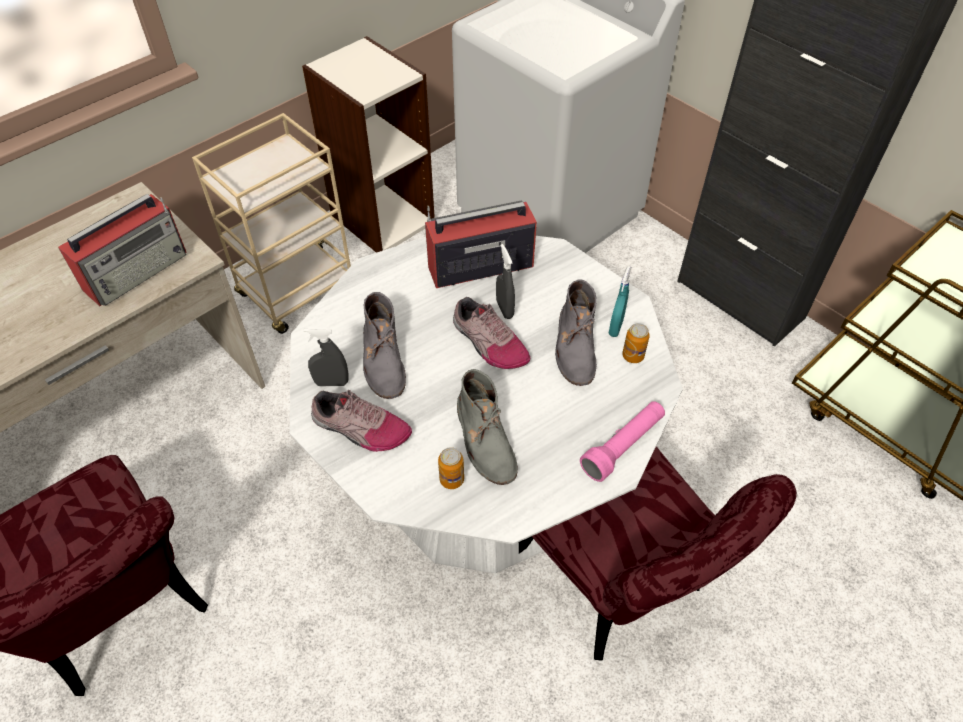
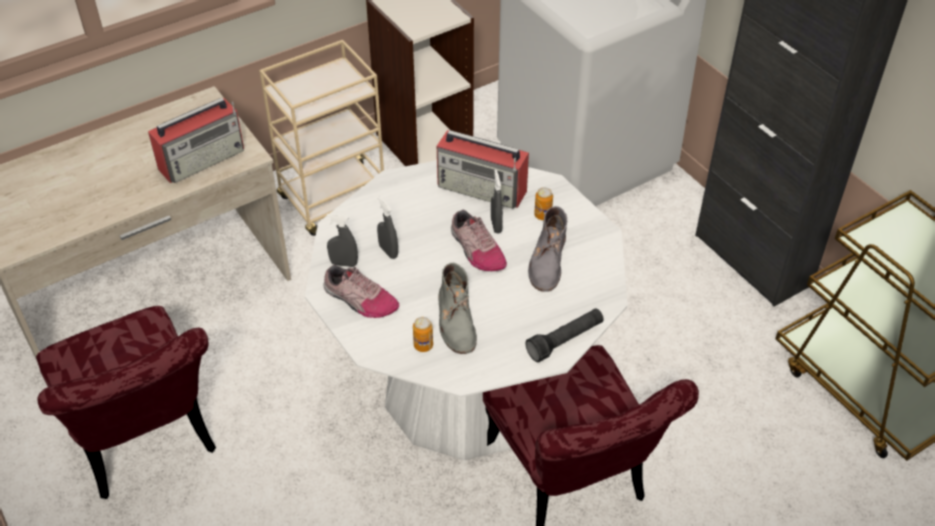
camera: 10 degrees right, 5 degrees down
(383, 359) = (388, 251): grey boot -> grey spray bottle
(479, 266) = (483, 189): radio -> radio turned 150 degrees counterclockwise
(615, 327) = (585, 251): turquoise spray bottle -> none
(623, 446) = (565, 340): pink flashlight -> black flashlight
(633, 356) = (593, 275): can -> can (543, 215)

